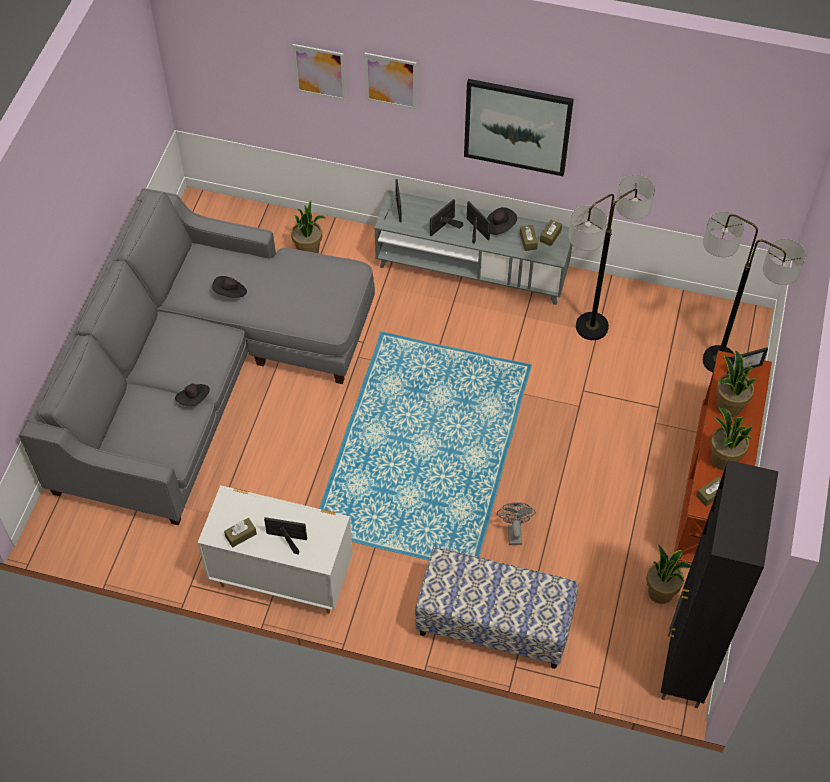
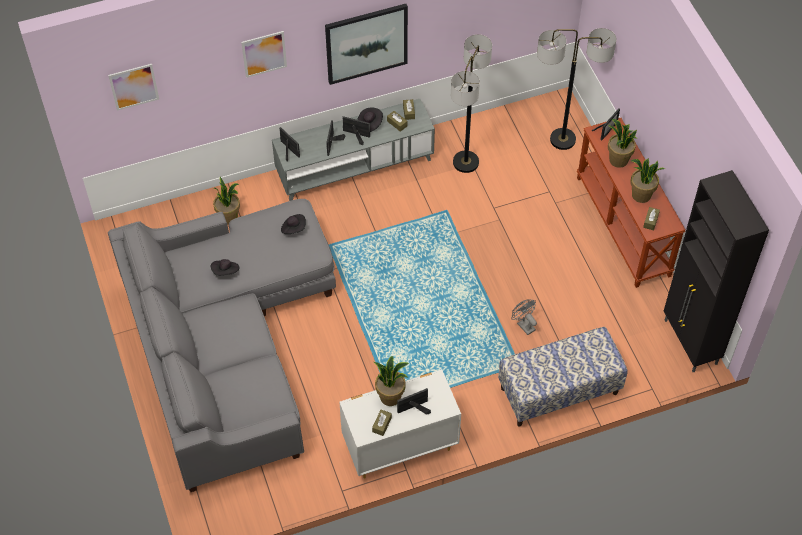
camera: 35 degrees left, 0 degrees up
(194, 399) = (262, 359): black hat -> black hat (293, 228)
(319, 72) = (205, 73): picture -> picture (134, 86)
(661, 592) = (642, 307): potted plant -> potted plant (390, 396)

